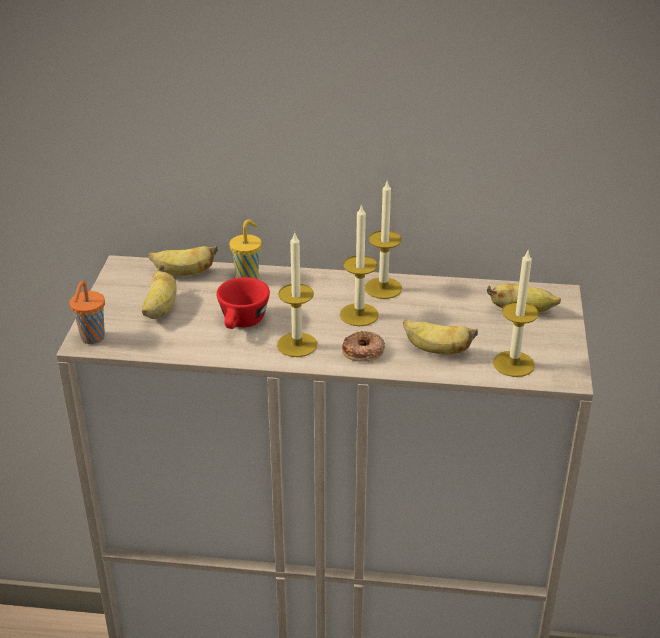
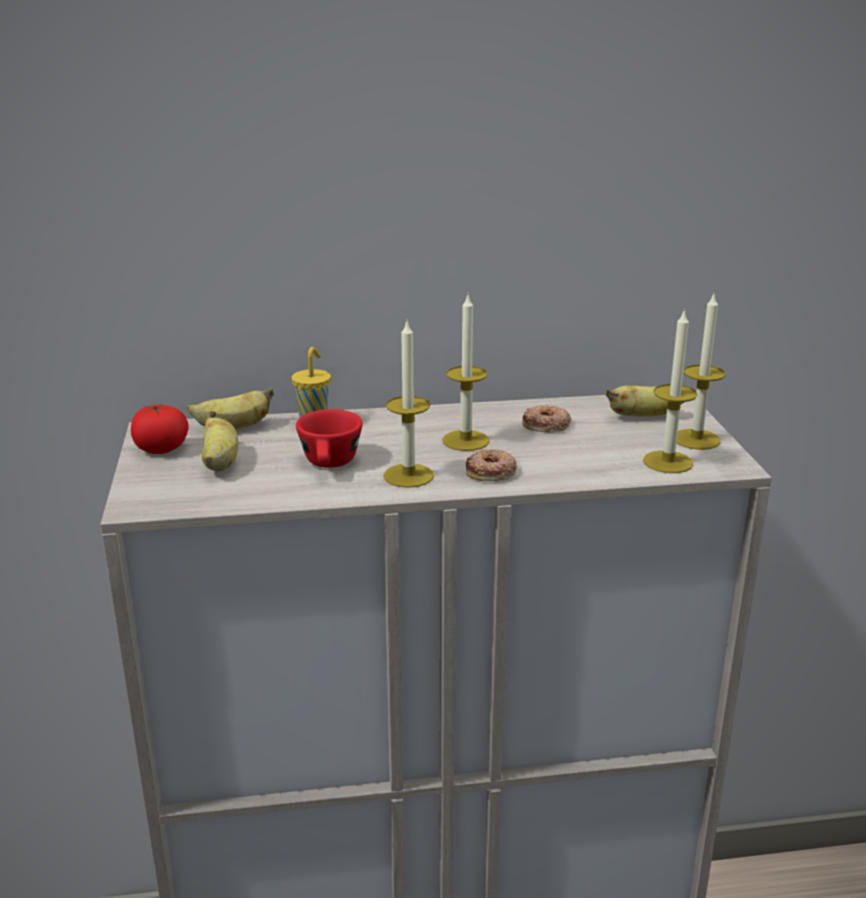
camera: 15 degrees left, 10 degrees down
(92, 338) = (142, 501): orange cup -> none
(123, 288) = (161, 449): none -> tomato
(383, 288) = (478, 415): candle -> candle (696, 439)
(434, 307) = (546, 425): none -> donut
(436, 350) = (574, 461): banana -> none

